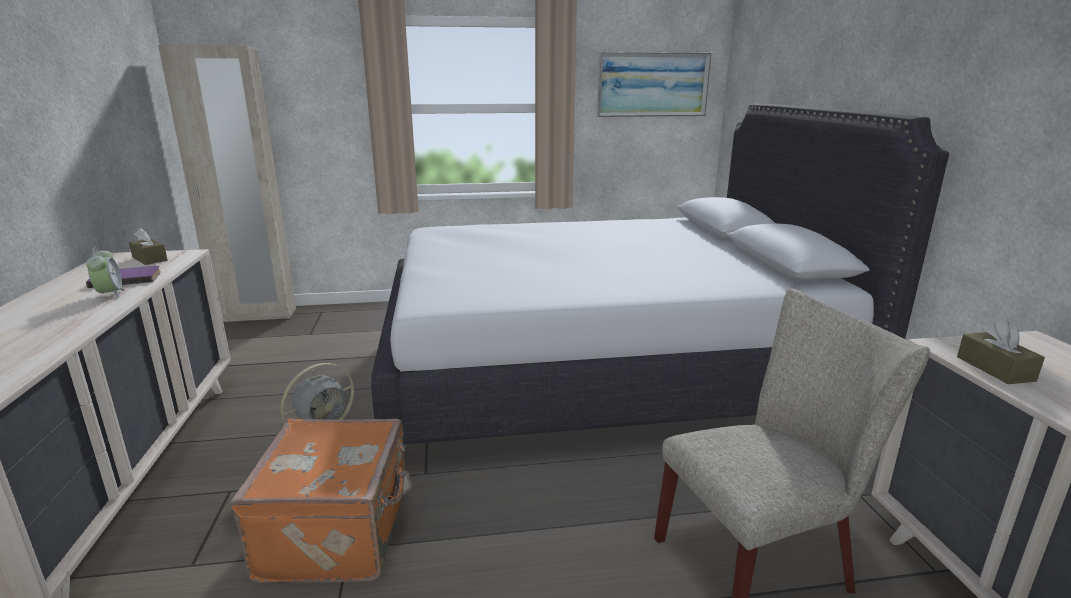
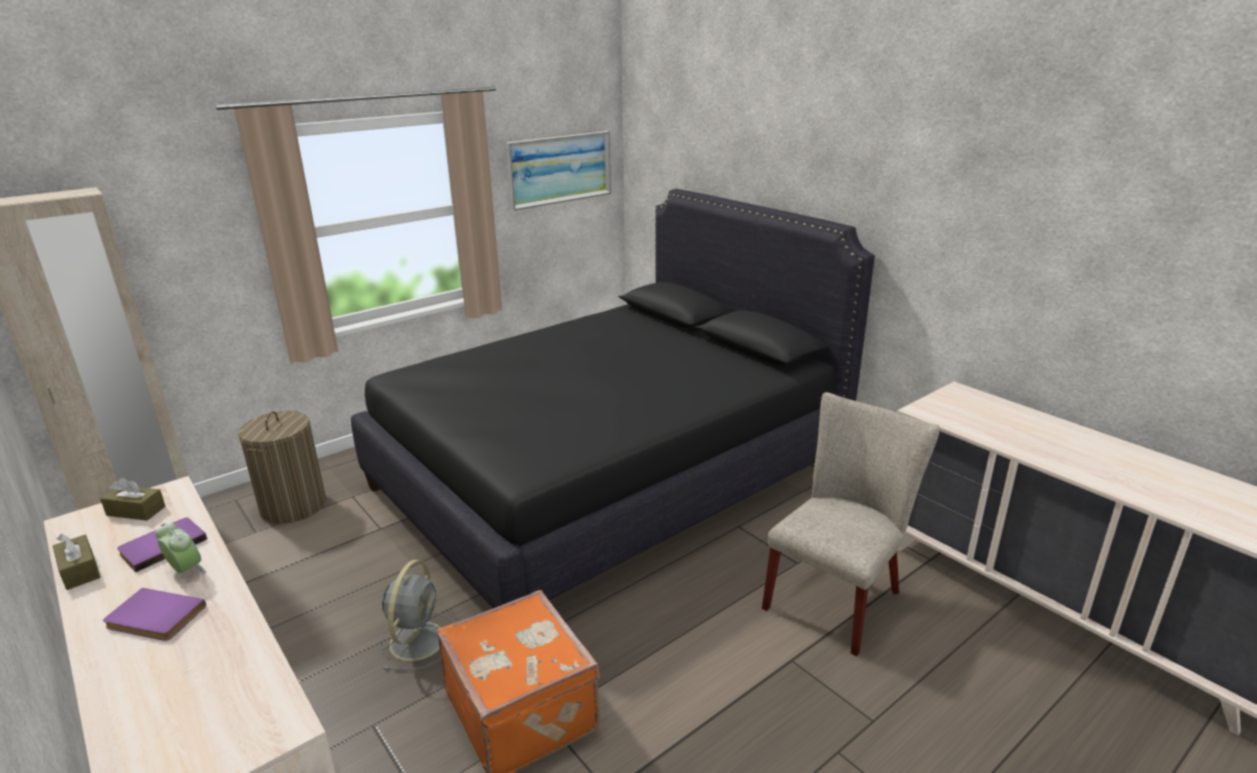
camera: 30 degrees left, 5 degrees up
(45, 314) = (153, 619): none -> purple book
(349, 325) = (293, 506): none -> laundry basket
(601, 369) = (608, 477): white bed -> black bed
(995, 369) = (955, 421): brown tissue box -> brown tissue box (80, 570)

